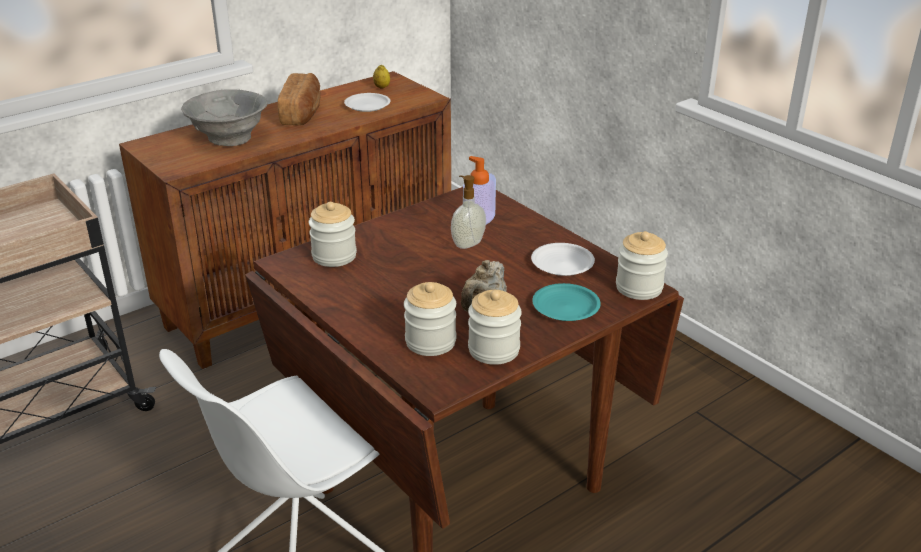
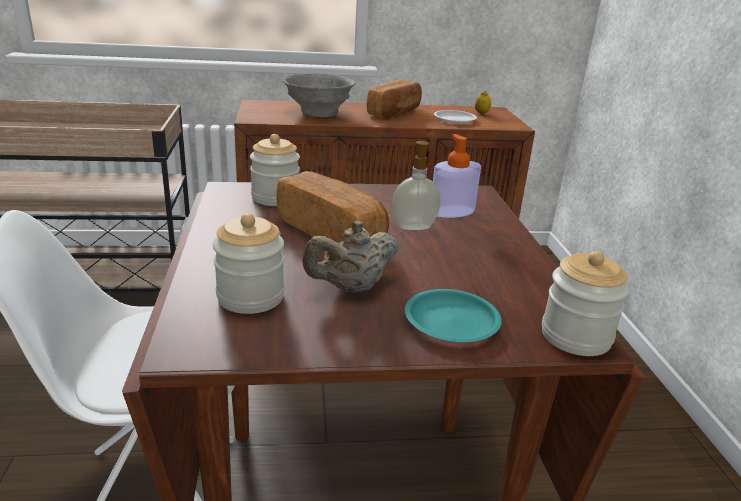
camera: 30 degrees right, 5 degrees down
(418, 271) = (332, 233): none -> bread
(494, 350) = (305, 333): jar -> none
(562, 263) = (499, 276): white plate -> none

